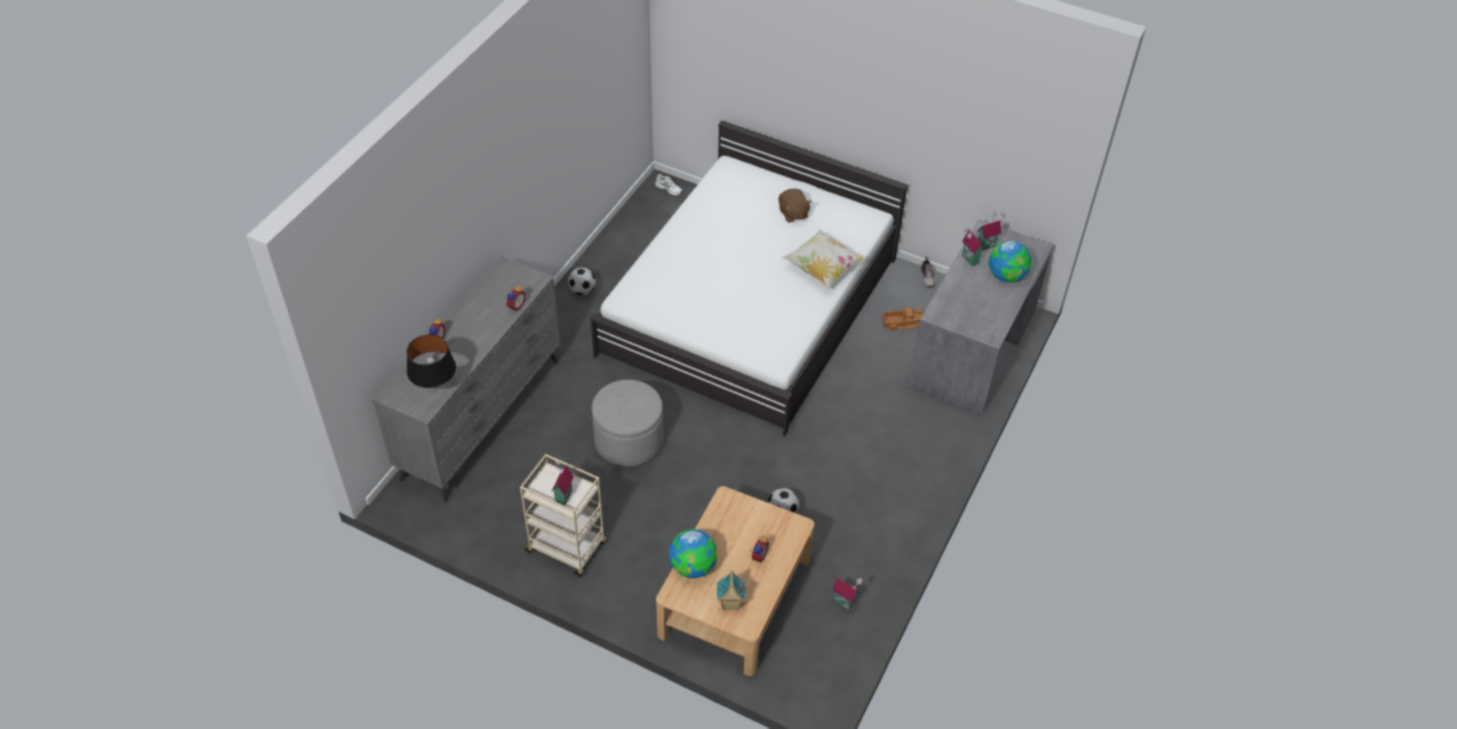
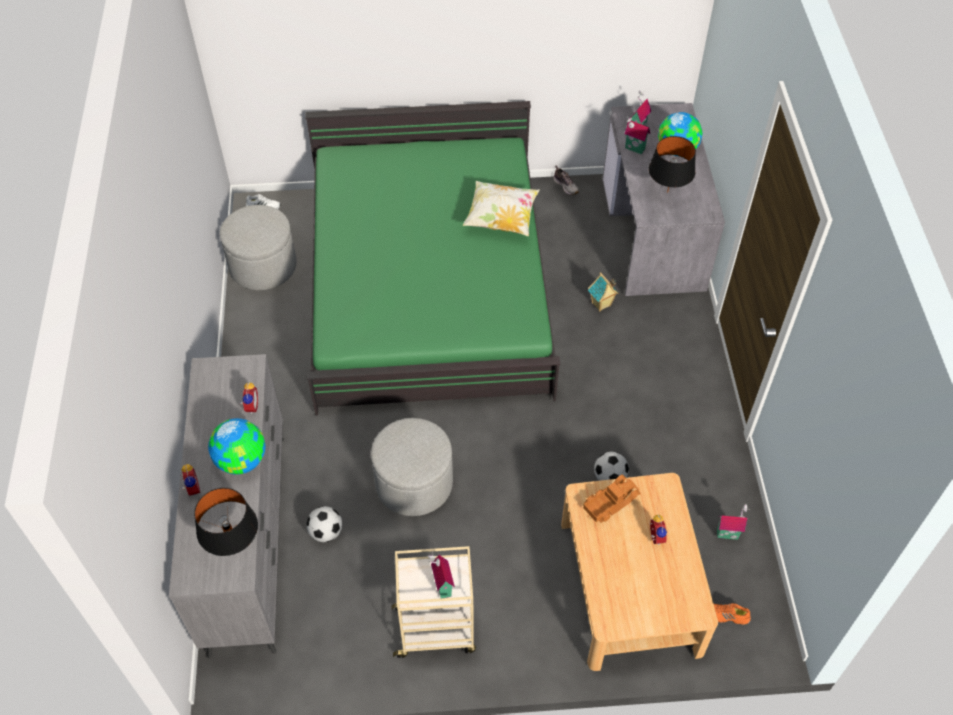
camera: 30 degrees left, 5 degrees up
(582, 290) = (253, 351): football -> football (326, 532)
(635, 232) = (263, 266): none -> grey ottoman
(693, 566) = (605, 583): globe -> globe (242, 460)
(730, 604) = (668, 602): toy house -> toy house (601, 305)
(750, 305) = (429, 287): white bed -> green bed
(793, 214) = (432, 177): brown plush toy -> none
(794, 659) = (726, 615): none -> orange shoe
(903, 322) = (577, 237): toy truck -> toy truck (610, 501)
(969, 305) = (667, 192): none -> black table lamp

